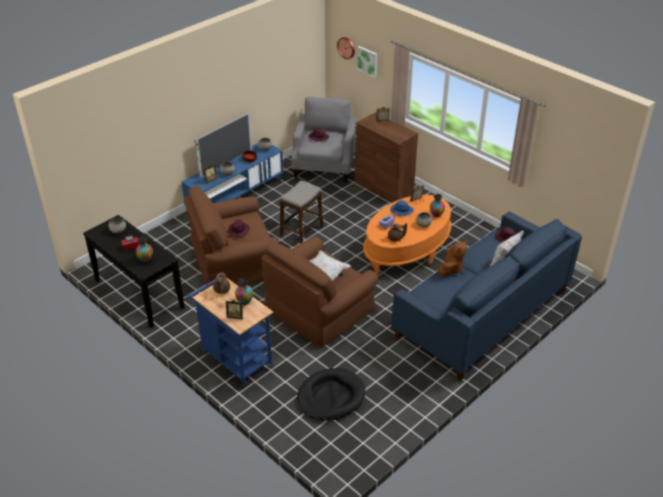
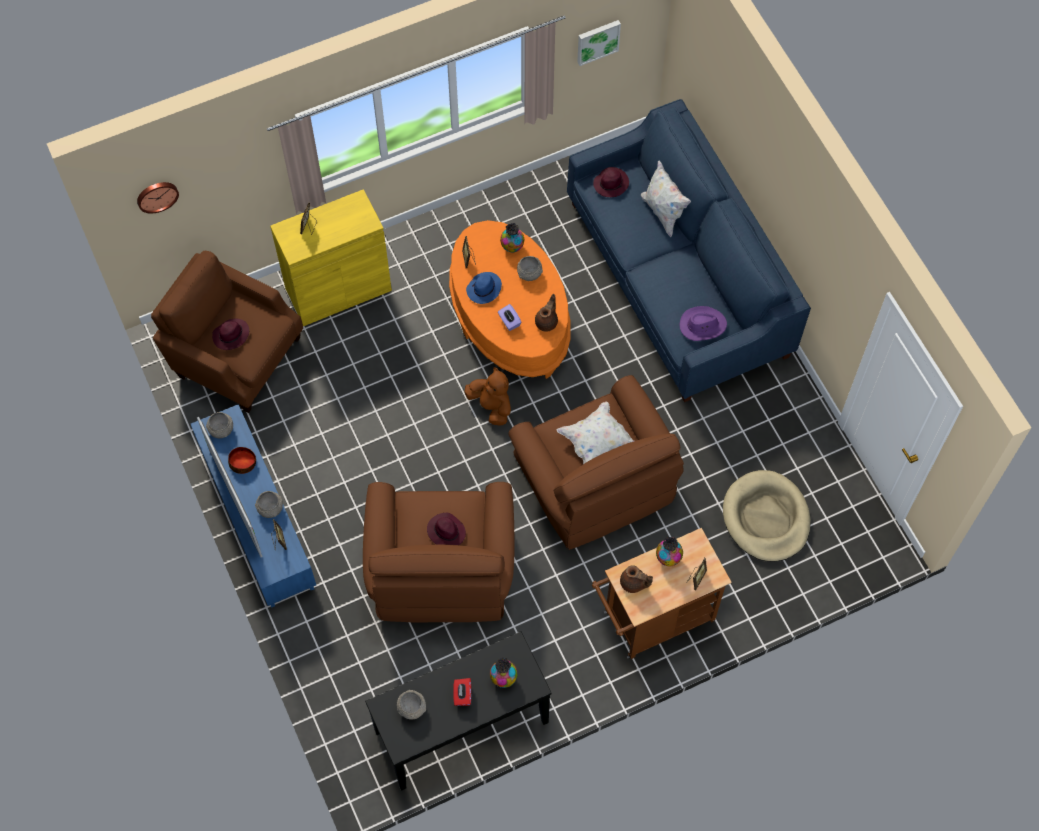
camera: 70 degrees left, 25 degrees up
(234, 358) = (653, 620): blue cart -> brown cart
(301, 231) = (403, 447): stool -> none
(324, 165) = (236, 355): grey armchair -> brown armchair
(331, 397) = (766, 518): black dog bed -> beige dog bed
(367, 61) = (210, 180): picture -> picture (597, 41)
(383, 187) = (338, 289): brown cabinet -> yellow cabinet
(433, 299) = (702, 325): none -> purple hat
(450, 269) = (649, 280): brown plush toy -> brown plush toy (491, 406)

